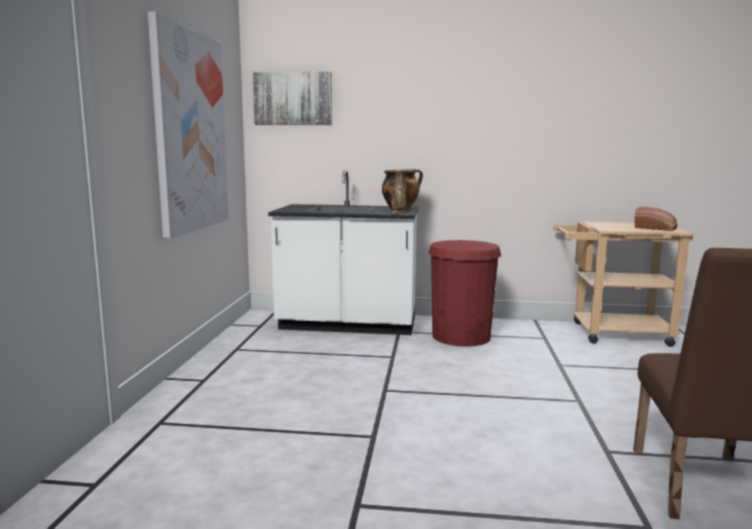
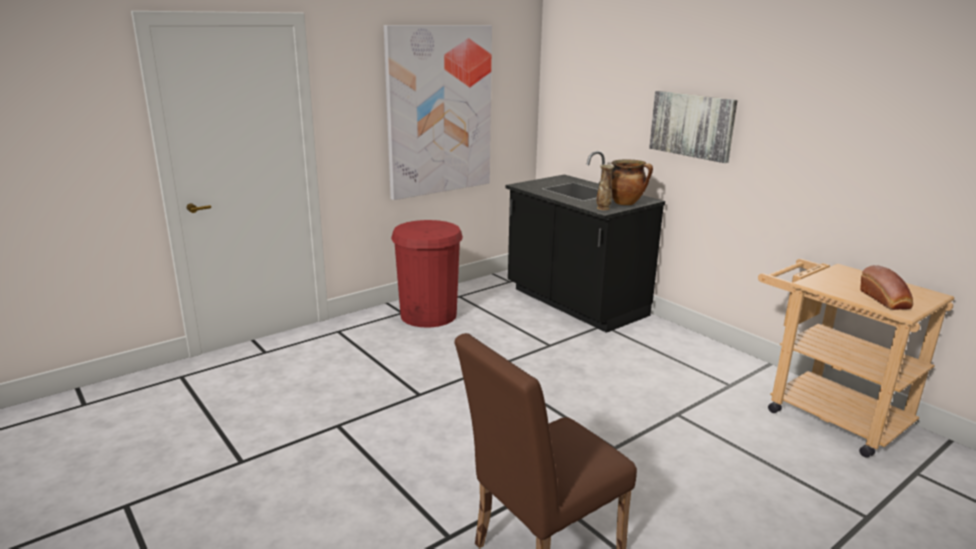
camera: 45 degrees right, 10 degrees up
(293, 99) = (574, 70): picture -> picture (692, 125)
(348, 324) = (574, 303): white counter -> black counter
(461, 336) = (647, 351): red trash can -> red trash can (428, 315)

